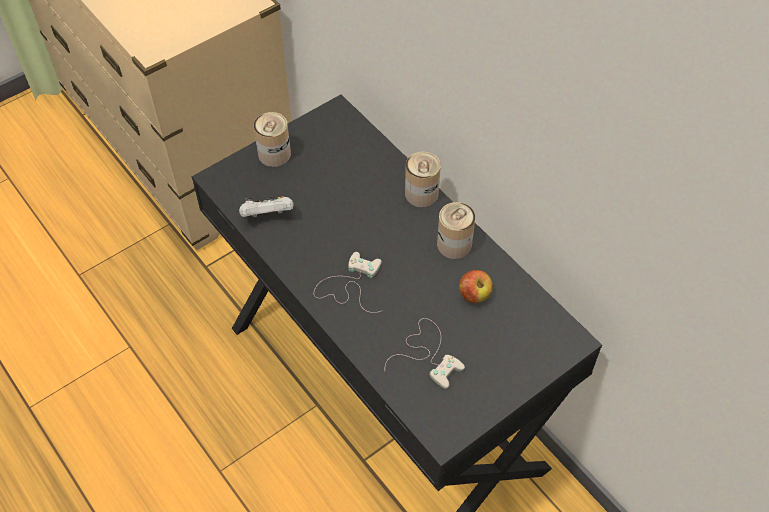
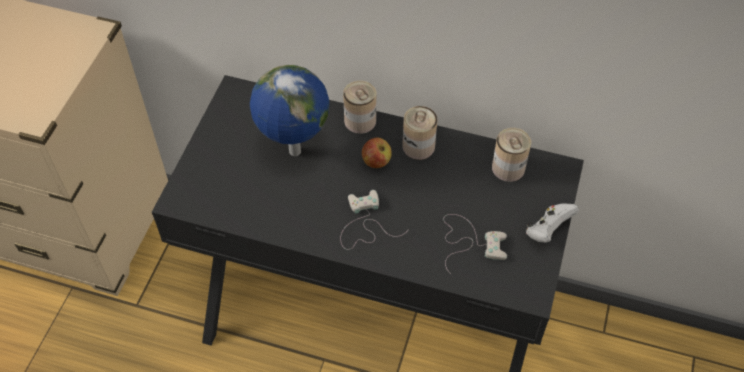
camera: 35 degrees left, 0 degrees up
(267, 216) = (249, 207): white game controller -> white game controller (548, 230)
(274, 154) = (210, 154): can -> can (508, 168)
(342, 190) = (294, 152): none -> globe
(474, 295) = (466, 176): apple -> apple (376, 161)

